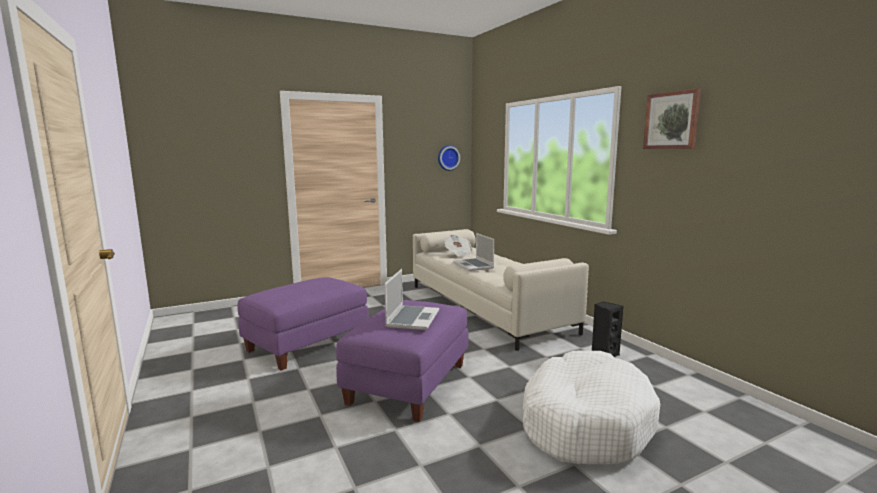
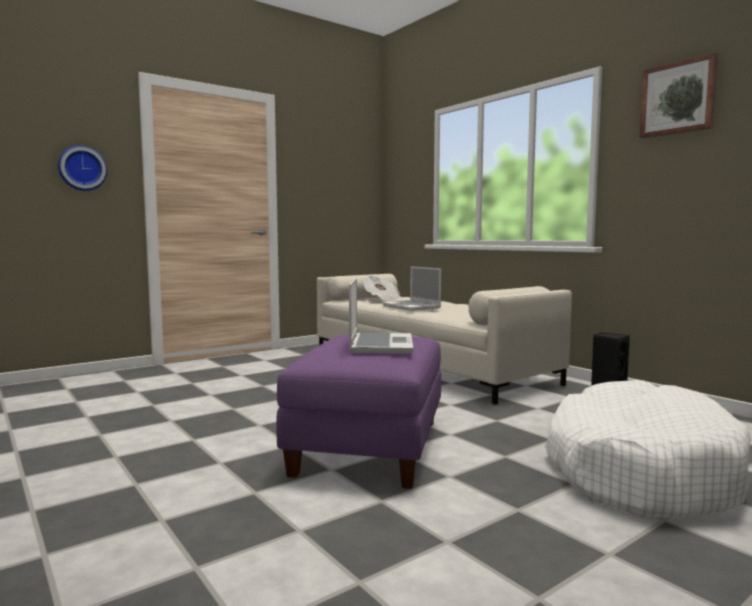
camera: 10 degrees left, 5 degrees down
(307, 344) = (194, 412): purple ottoman -> none
(448, 158) = (356, 183): wall clock -> wall clock (82, 168)

